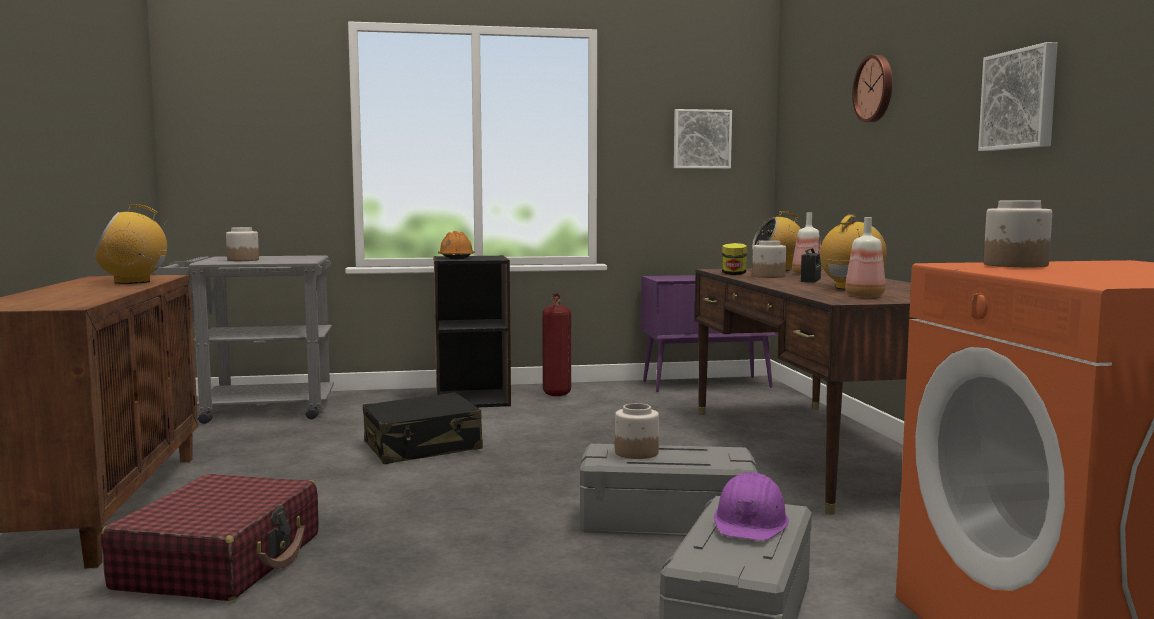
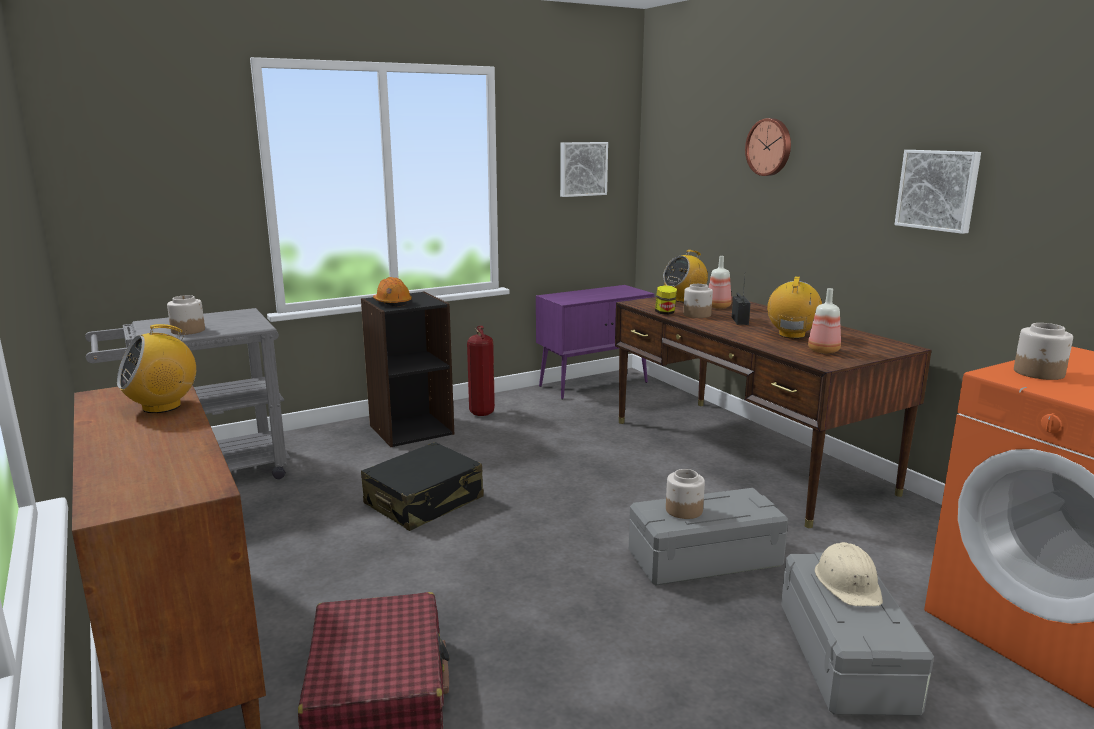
camera: 20 degrees left, 10 degrees up
(751, 522) = (848, 583): purple hard hat -> beige hard hat

